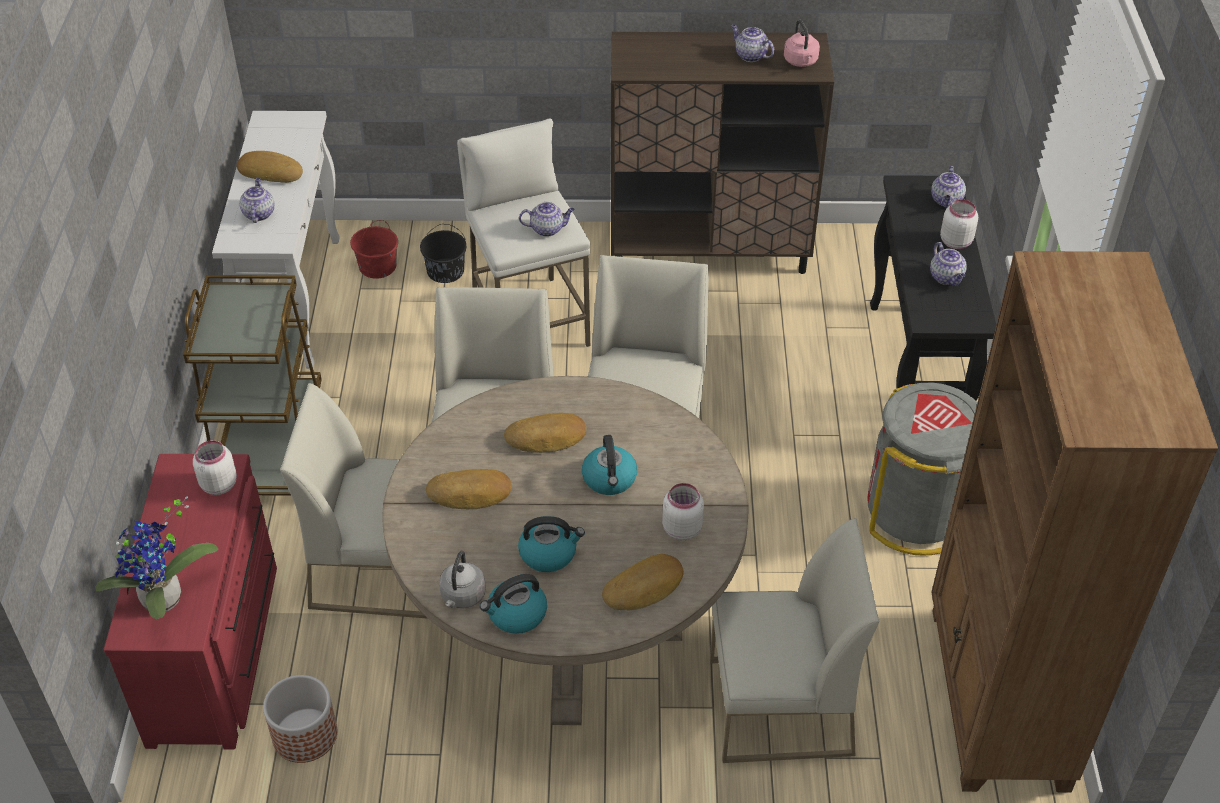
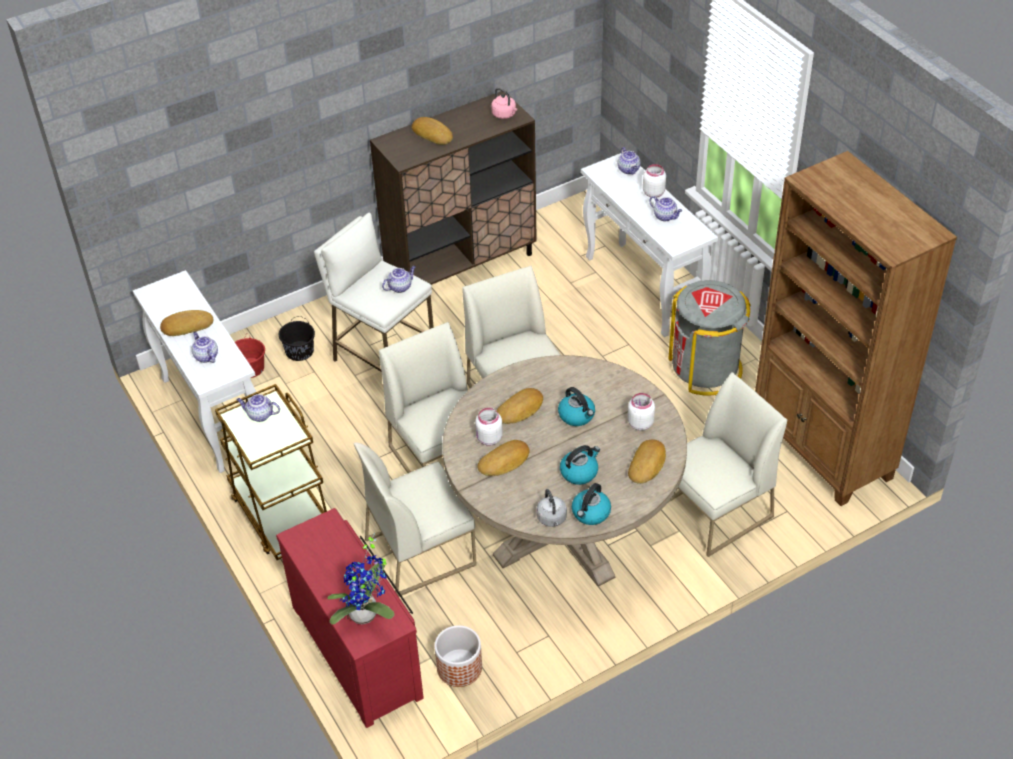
camera: 30 degrees left, 0 degrees up
(218, 485) = (333, 534): white jar -> white jar (488, 439)
(692, 52) = (433, 134): none -> bread
(750, 55) = (470, 122): teapot -> teapot (259, 415)
(914, 375) = (643, 289): black console table -> white console table

